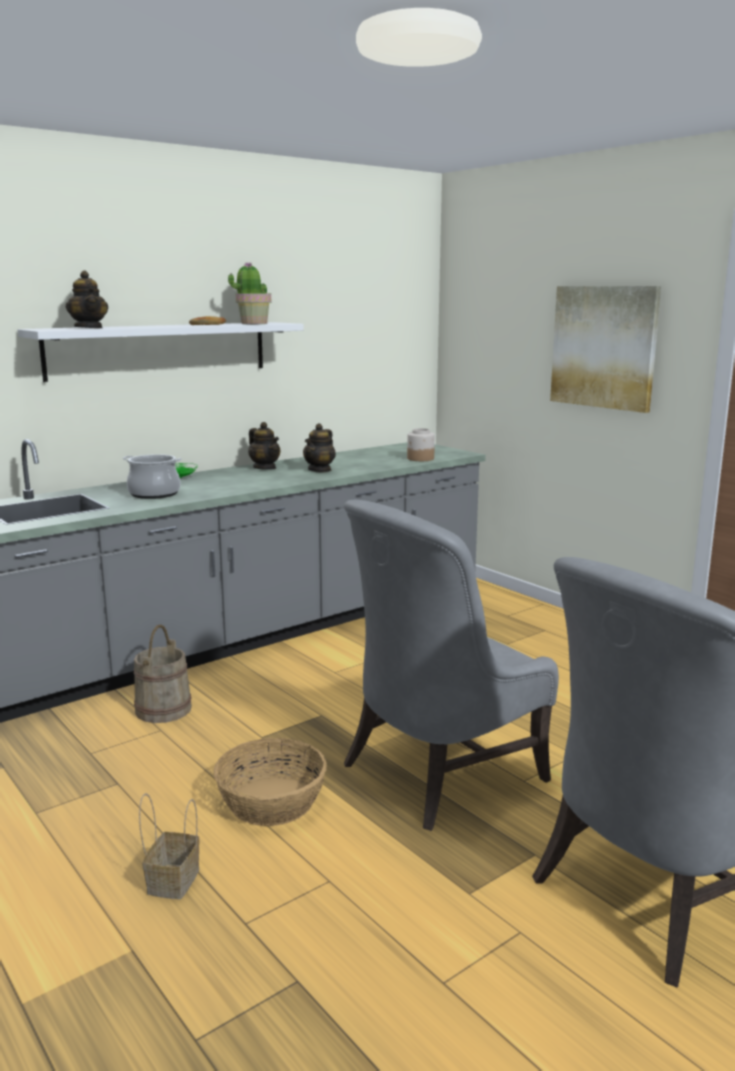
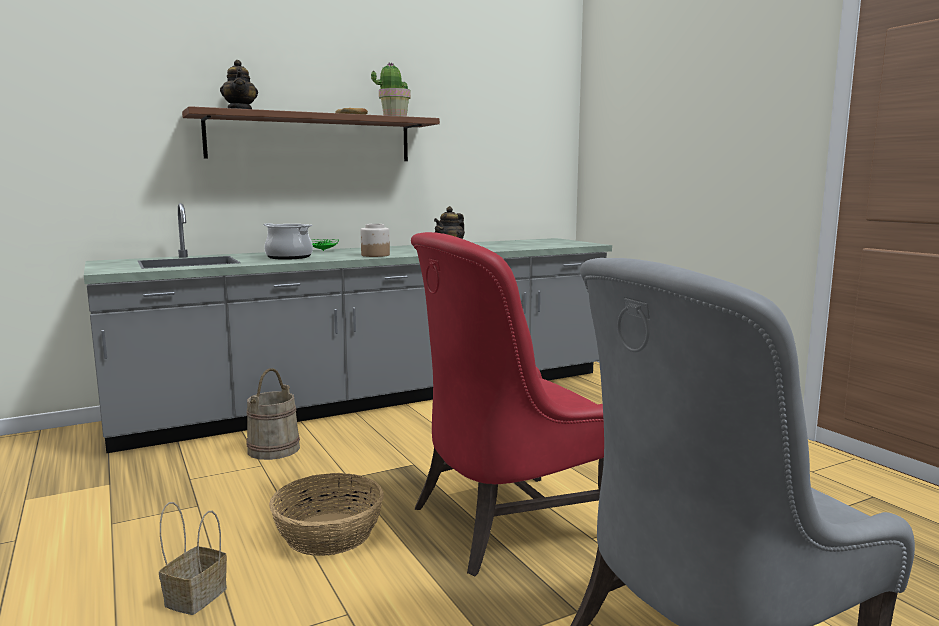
camera: 10 degrees right, 5 degrees down
(159, 350) = (311, 138): white shelf -> brown shelf
(265, 468) = (403, 247): teapot -> none
(420, 459) = (548, 246): jar -> jar (375, 255)
(440, 772) = (507, 522): grey chair -> red chair
(604, 347) = (721, 135): picture -> none

